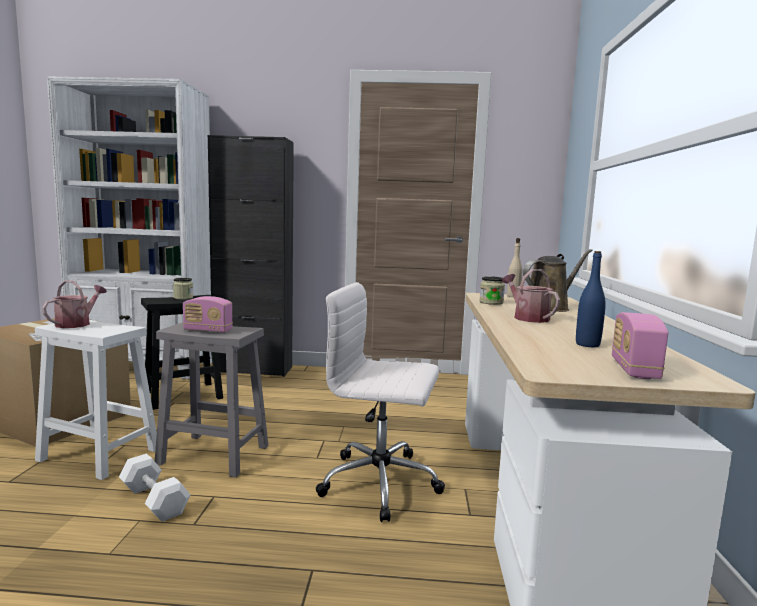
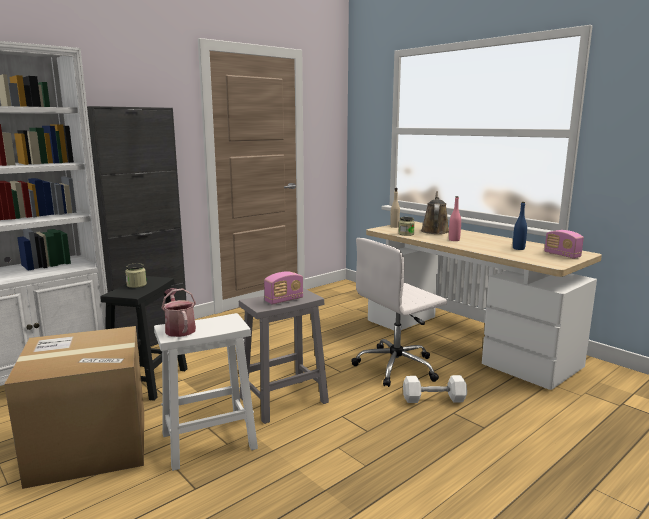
camera: 45 degrees left, 5 degrees up
(154, 500) = (319, 436): white dumbbell -> white dumbbell (434, 399)
(528, 317) = (454, 240): watering can -> pink bottle

